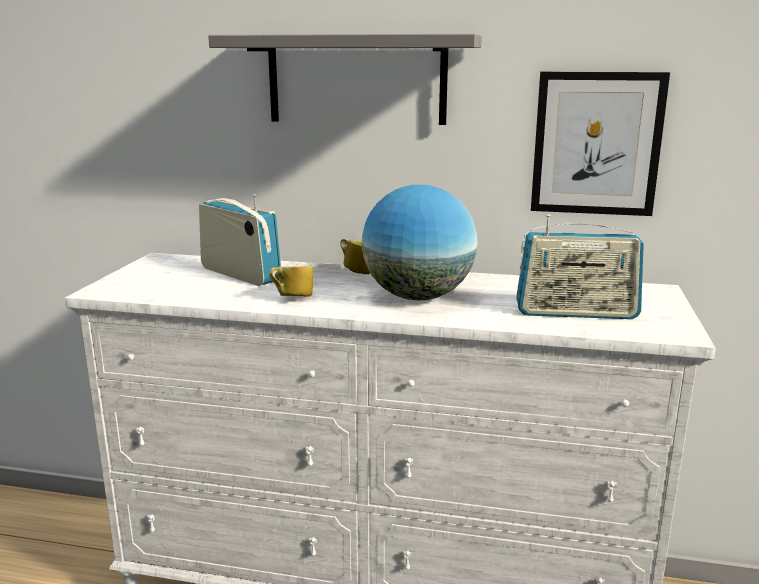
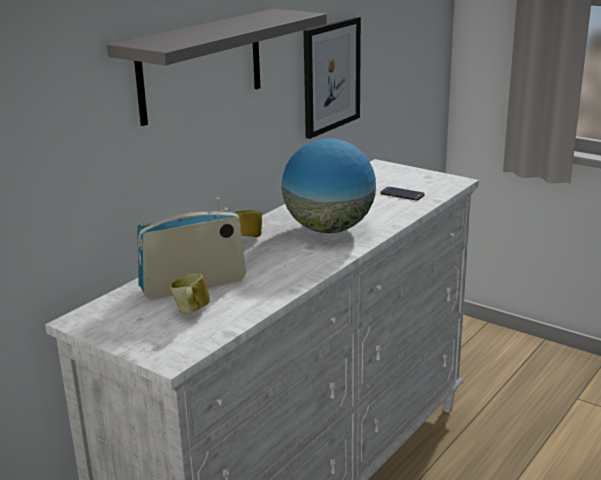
camera: 65 degrees left, 5 degrees up
(292, 299) = (290, 272): mug -> mug (190, 312)
(576, 313) = (402, 194): radio -> phone

